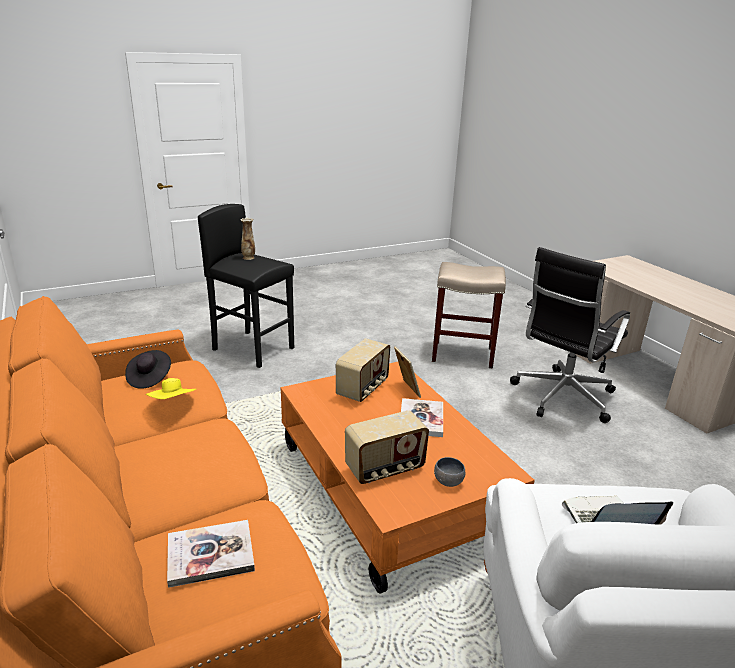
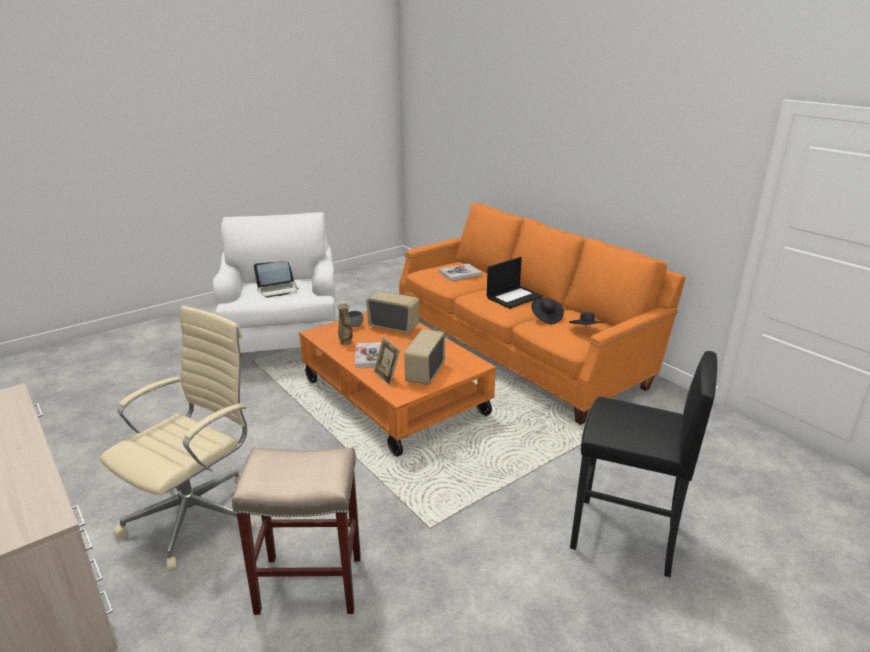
camera: 170 degrees right, 0 degrees up
(172, 455) = (514, 297): none -> laptop
(173, 403) = (546, 317): yellow hat -> black hat
(248, 257) = (647, 423): vase -> vase (345, 342)
(385, 469) = (393, 327): radio -> radio turned 60 degrees clockwise
(561, 397) = (197, 515): black office chair -> beige office chair

